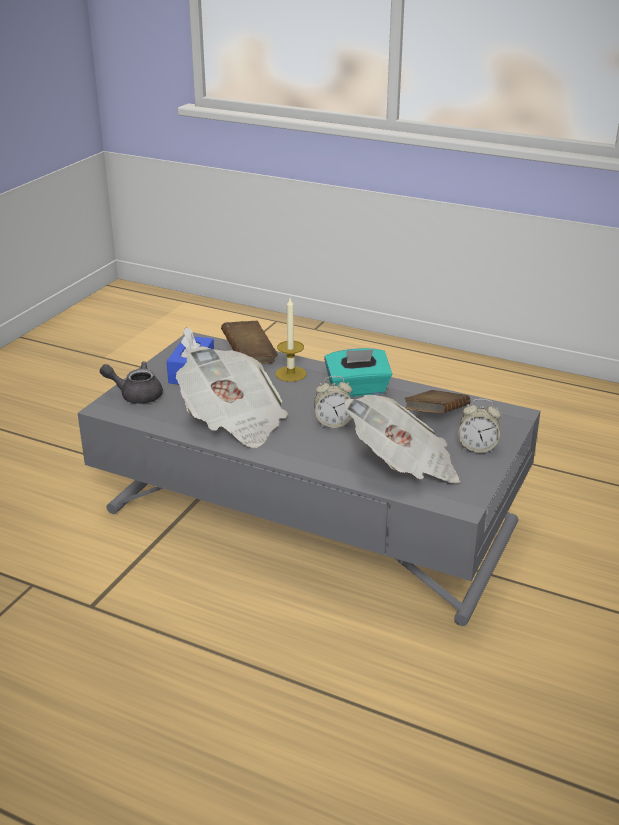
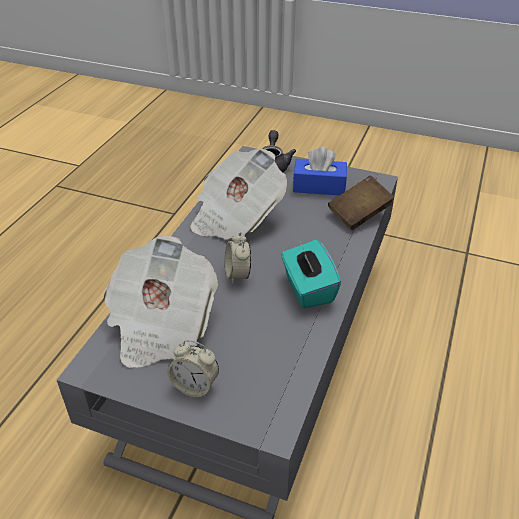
camera: 85 degrees right, 10 degrees up
(290, 374) = (330, 242): candle -> none
(436, 416) = (259, 351): brown book -> none
(477, 447) = (195, 386): alarm clock -> alarm clock turned 75 degrees counterclockwise

